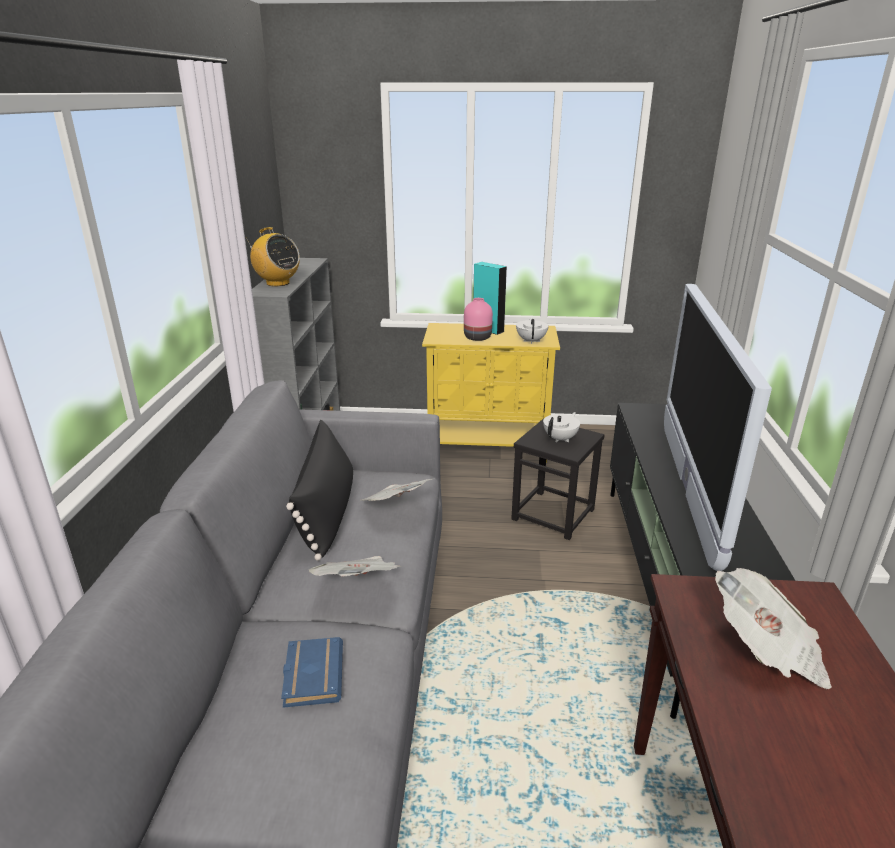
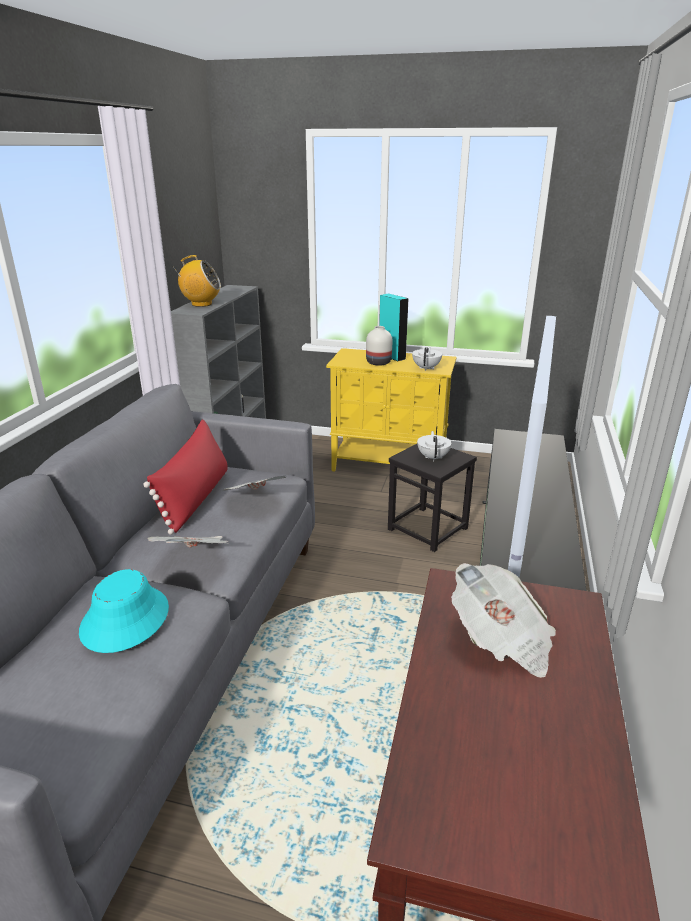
camera: 10 degrees right, 0 degrees up
(277, 283) = (201, 304): radio -> radio turned 45 degrees counterclockwise
(311, 675) = (125, 619): blue book -> turquoise hat
(327, 512) = (195, 498): black pillow -> red pillow
(477, 337) = (378, 362): pink vase -> white vase
(560, 439) = (433, 457): white teapot -> white teapot turned 45 degrees counterclockwise

